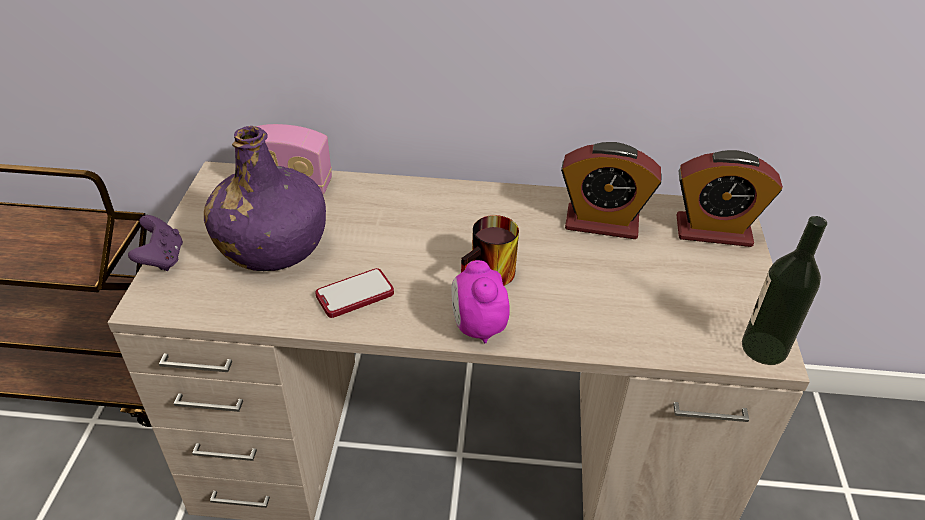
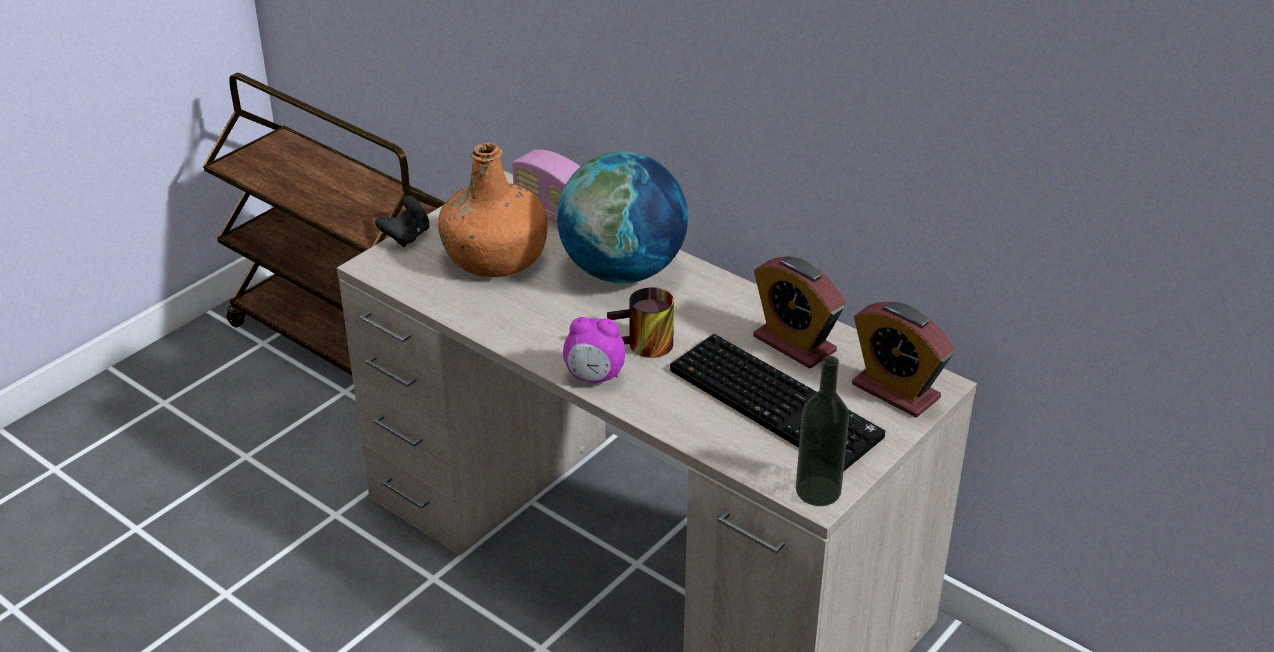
camera: 35 degrees right, 5 degrees down
(162, 259) = (406, 237): purple game controller -> black game controller
(272, 245) = (495, 257): purple bottle -> orange bottle
(355, 294) = (524, 317): phone -> none
(402, 214) = (622, 271): none -> globe
(477, 327) = (594, 377): alarm clock -> alarm clock turned 105 degrees counterclockwise
(647, 281) = (778, 403): none -> keyboard

